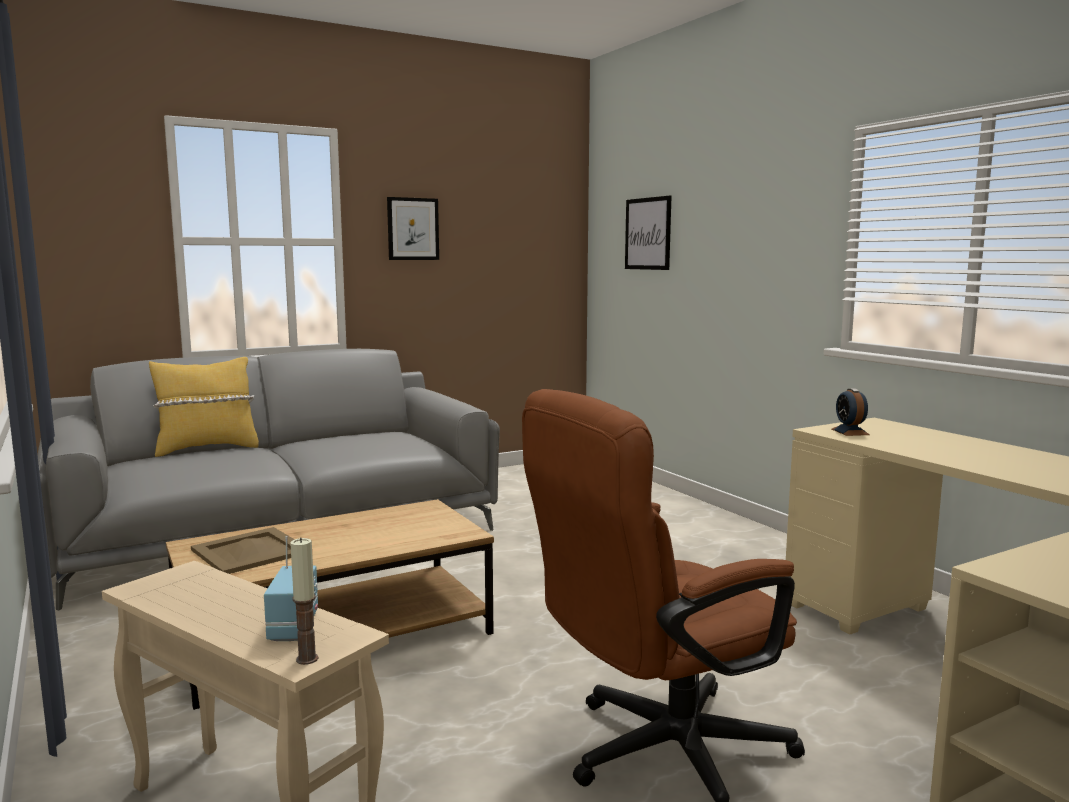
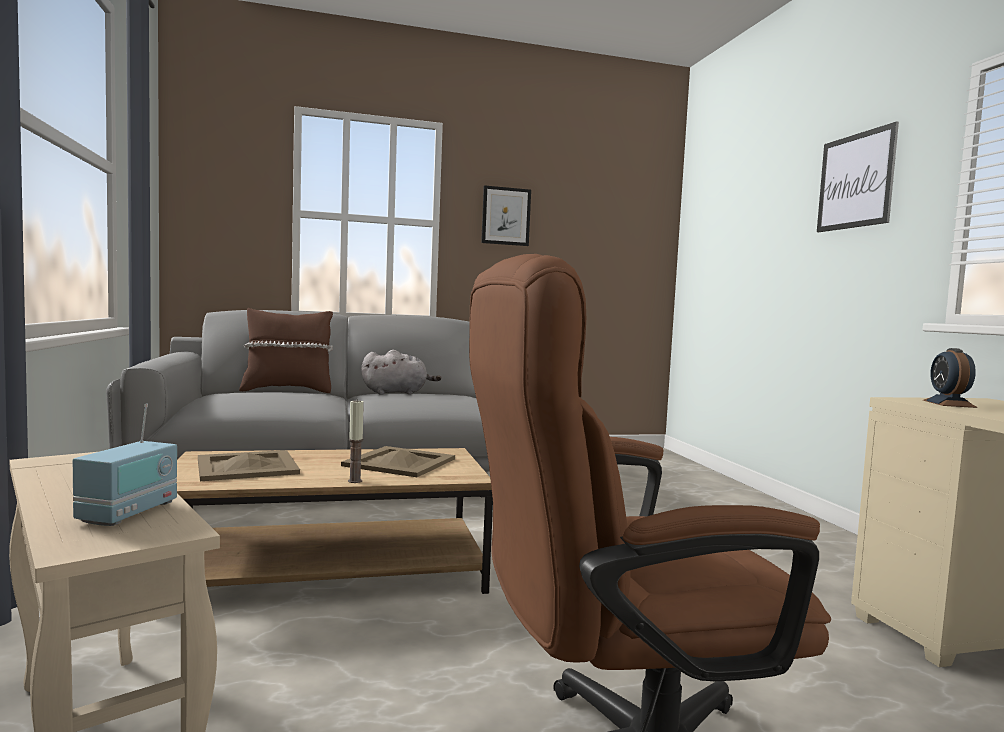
camera: 15 degrees right, 5 degrees down
(207, 449) = (287, 390): yellow pillow -> brown pillow
(307, 659) = (88, 546): candle -> candle (355, 481)
(330, 439) = (397, 393): none -> grey plush toy
(391, 525) = (399, 462): none -> beige tray
(648, 233) = (734, 223): picture -> picture (855, 181)

